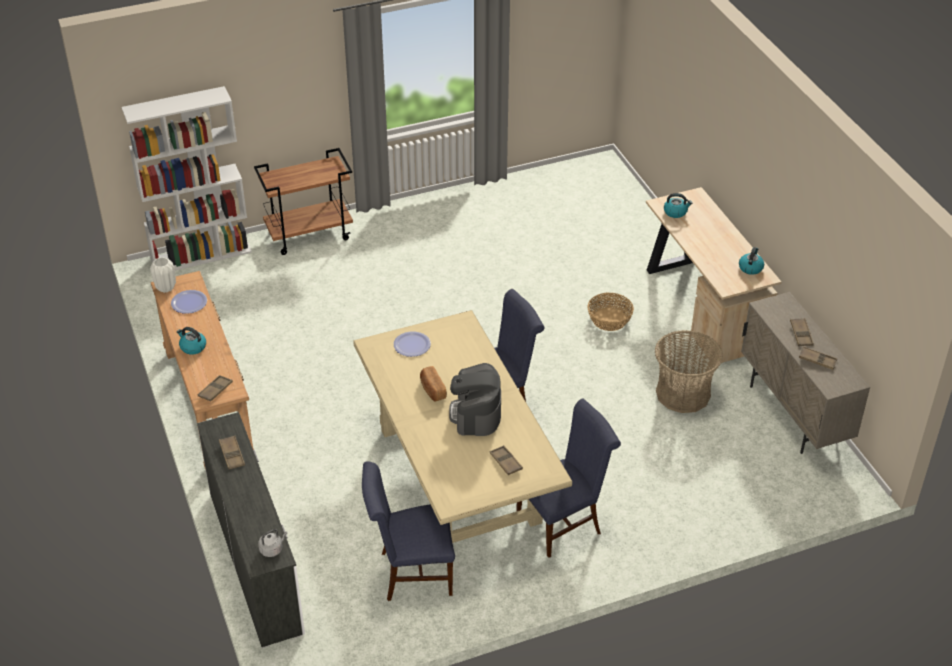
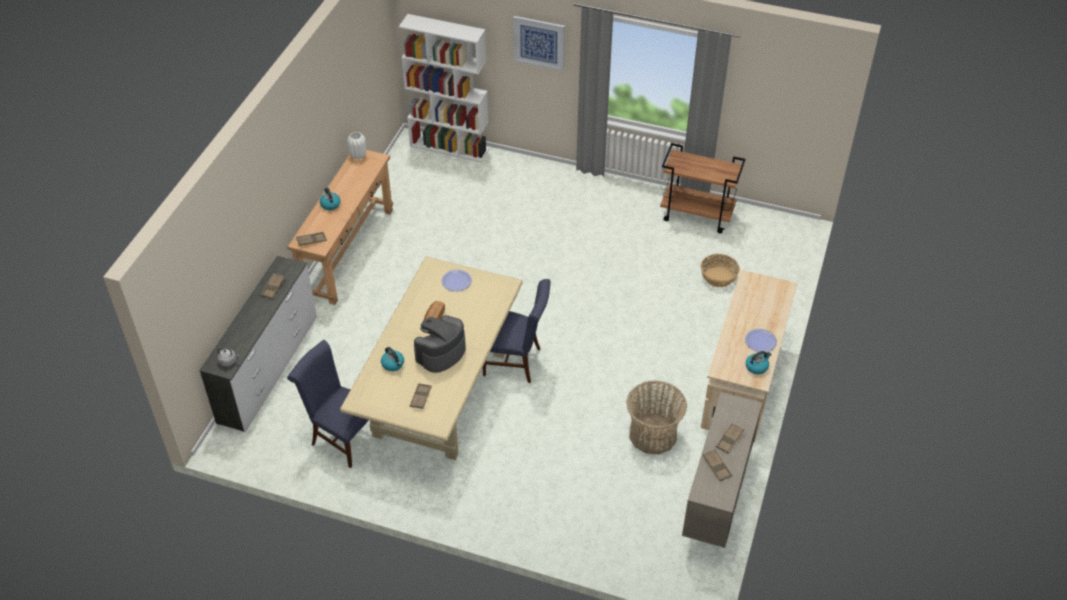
camera: 40 degrees right, 5 degrees up
(189, 302) = (360, 173): plate -> plate (760, 341)
(290, 77) = (539, 43): none -> picture
(310, 234) = (531, 169): brown cart -> brown cart (697, 215)
(563, 522) = (469, 468): blue chair -> none
(609, 319) = (664, 348): basket -> basket (718, 277)
(675, 212) = (752, 291): kettle -> kettle (393, 364)

